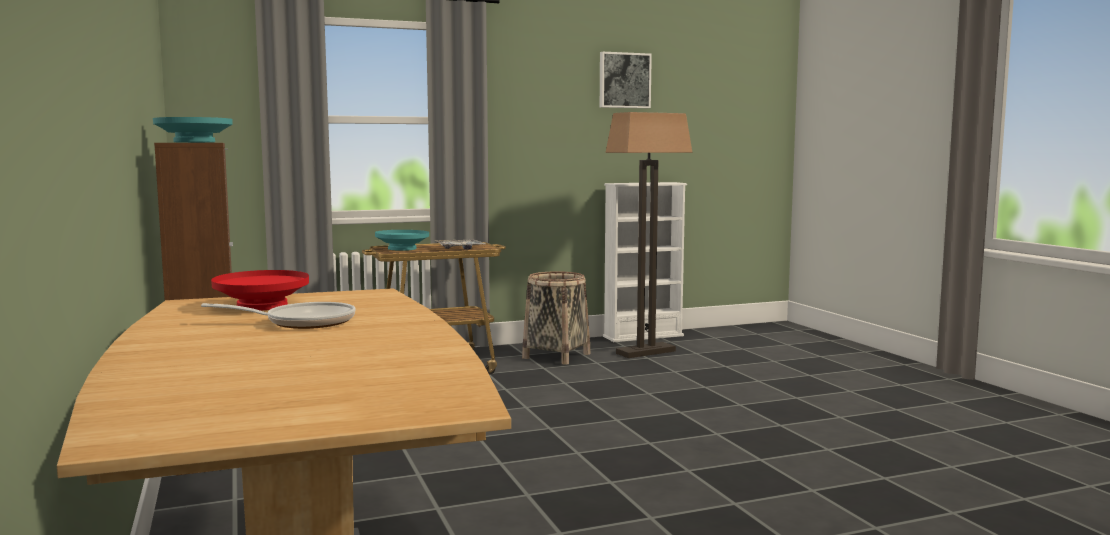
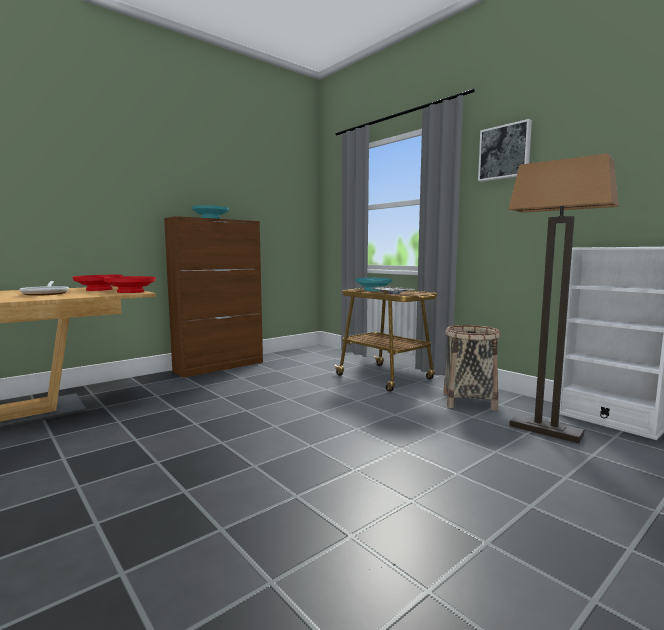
camera: 70 degrees right, 0 degrees up
(359, 294) = (131, 292): none -> red bowl
(624, 80) = (617, 131): picture -> picture (505, 152)

